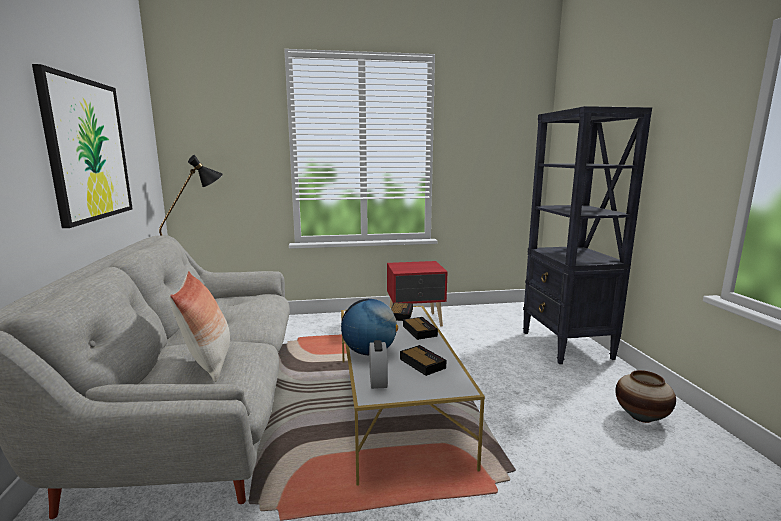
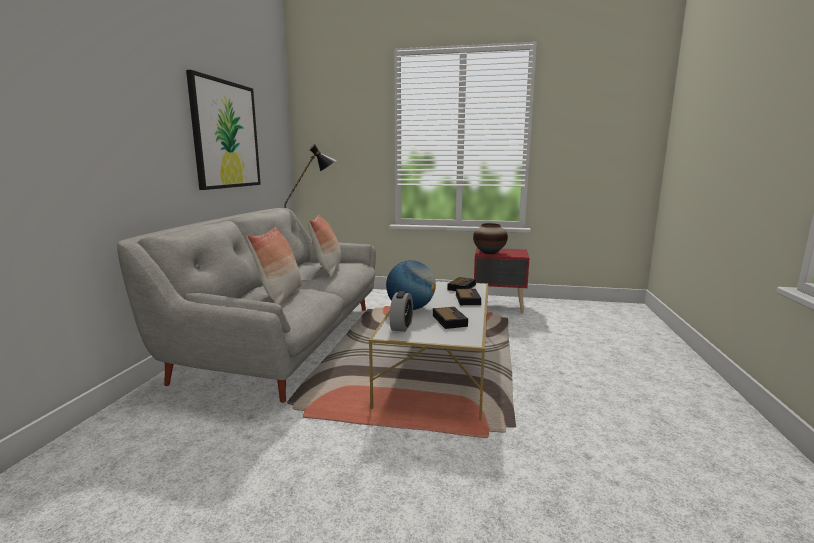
camera: 20 degrees right, 0 degrees up
(241, 310) = (327, 270): none -> pillow
(566, 345) = (648, 344): black bookcase -> none
(641, 416) = (689, 413): vase -> vase (489, 253)

